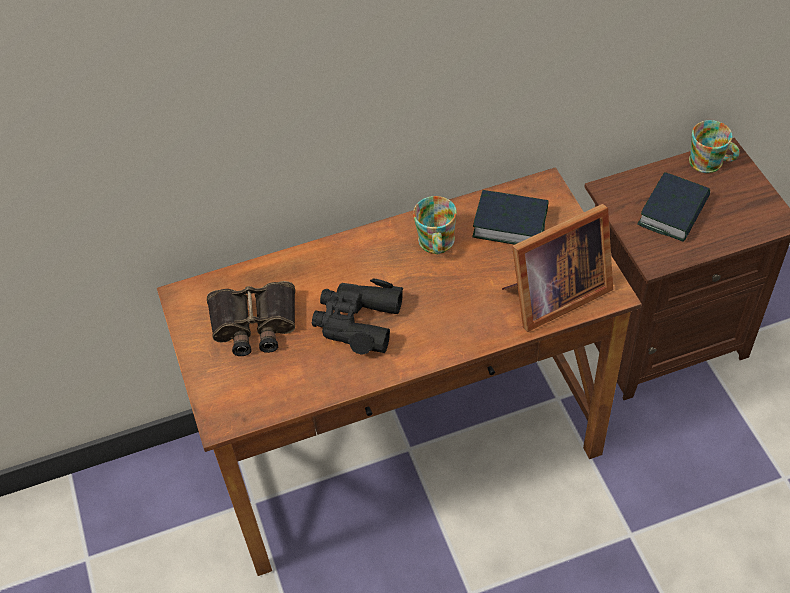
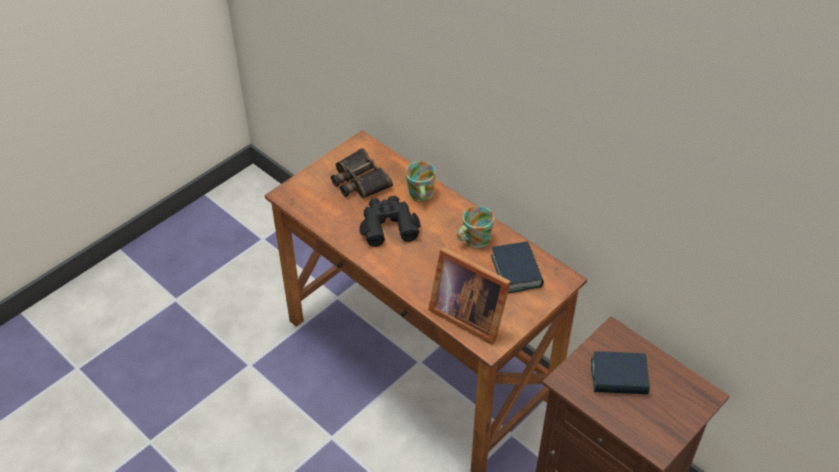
camera: 60 degrees right, 5 degrees down
(710, 163) = (688, 387): mug -> mug (420, 196)

